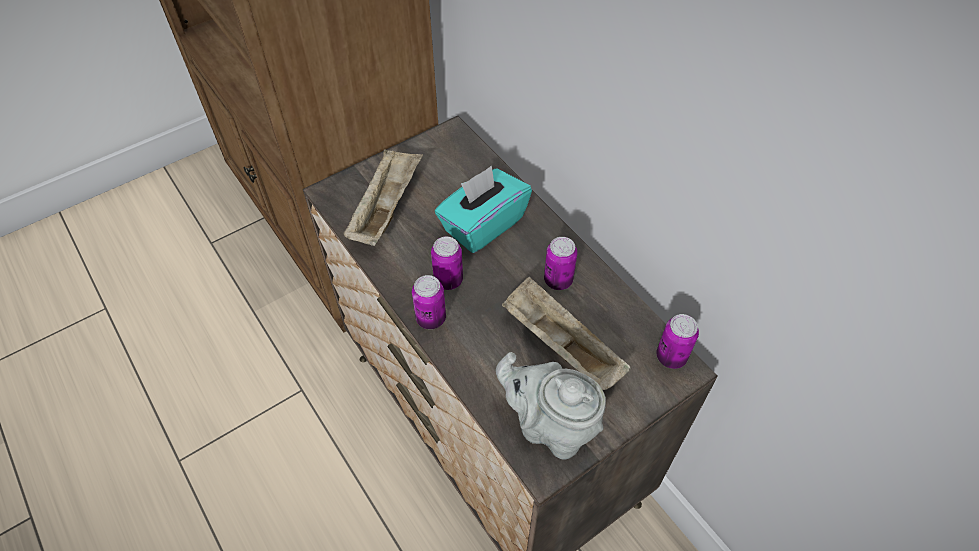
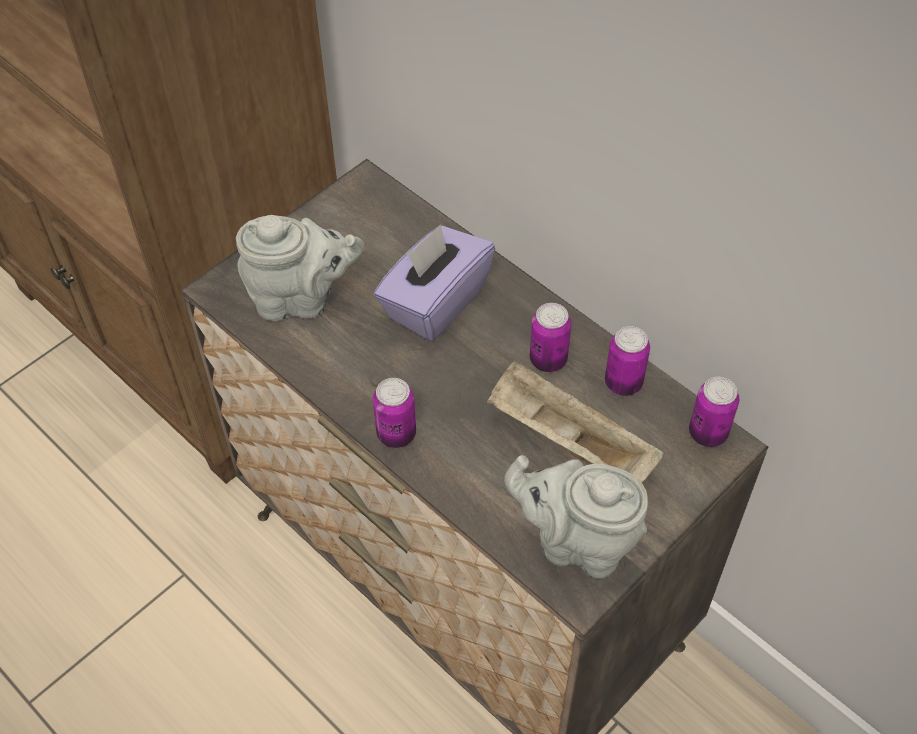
camera: 10 degrees left, 0 degrees up
(386, 208) = (301, 299): beige tray -> grey teapot
(448, 280) = (407, 381): can -> can (623, 383)
(483, 225) = (435, 302): turquoise tissue box -> purple tissue box

